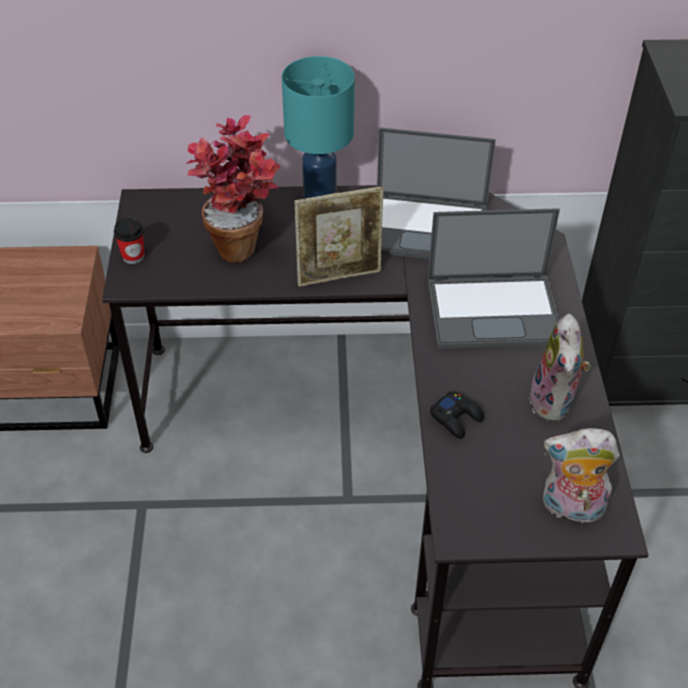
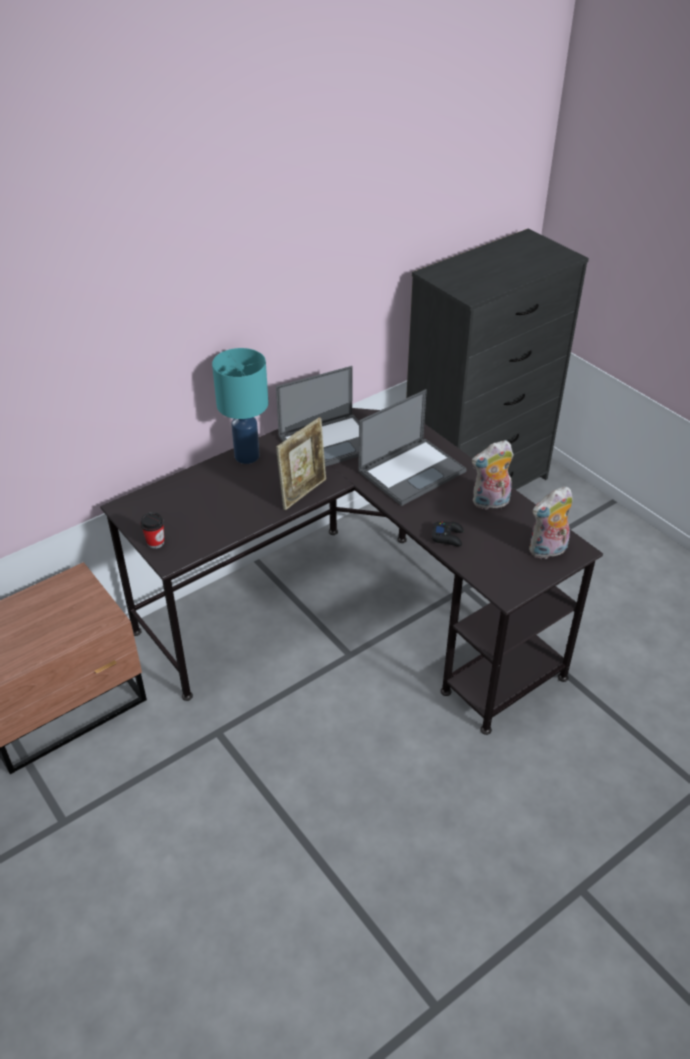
camera: 35 degrees left, 5 degrees down
(241, 242) = (220, 501): potted plant -> none
(555, 402) = (490, 503): plush toy -> plush toy turned 105 degrees clockwise

